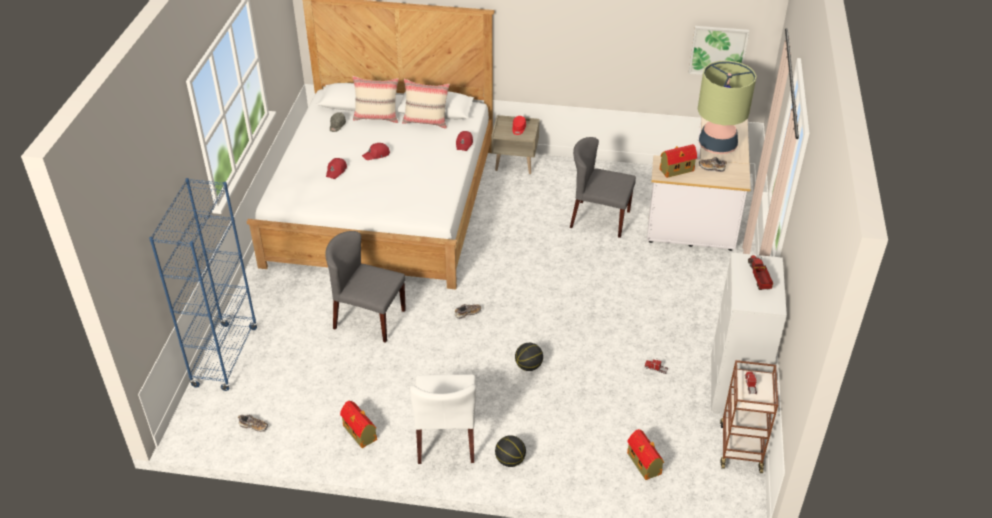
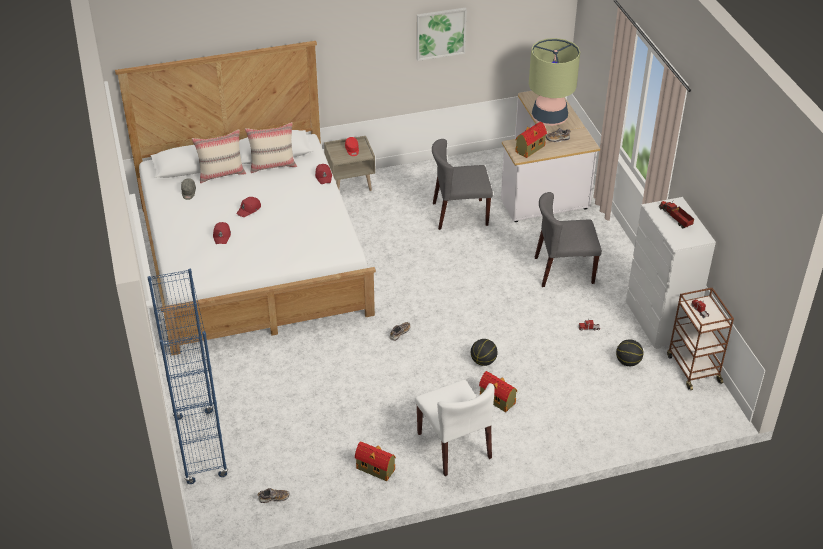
camera: 25 degrees left, 0 degrees up
(369, 319) = (313, 367): grey chair -> grey chair (563, 270)
(510, 460) = (520, 445): basketball -> basketball (628, 362)
(644, 464) = (629, 409): toy house -> toy house (498, 400)
(718, 51) = (524, 32): picture -> picture (440, 33)

